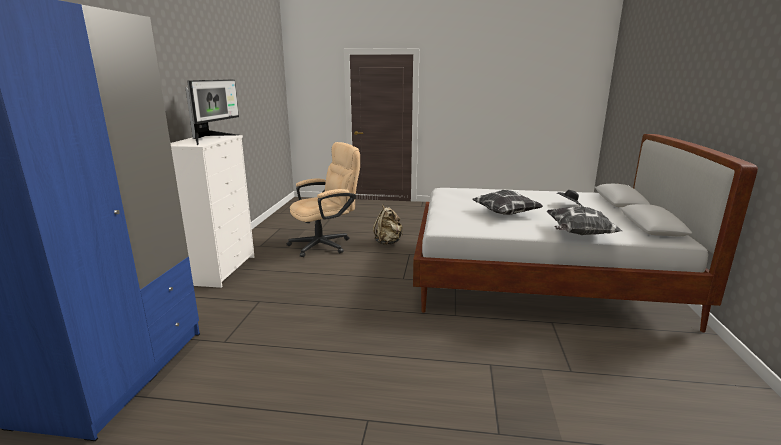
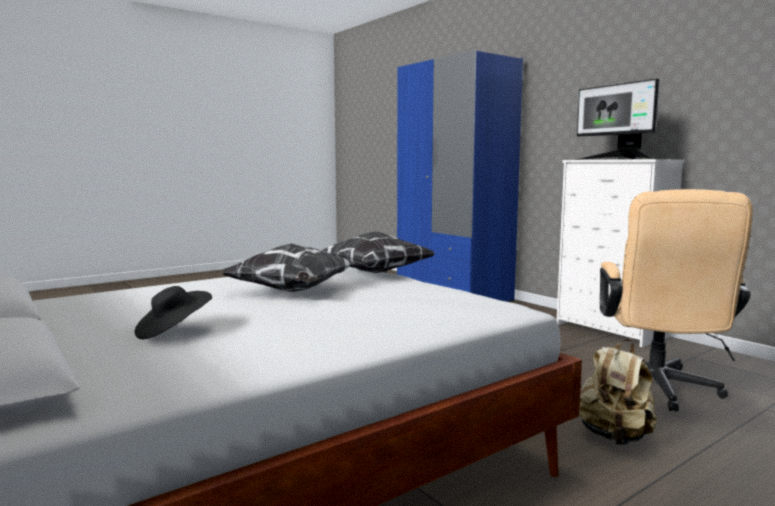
camera: 135 degrees right, 10 degrees down
(578, 234) = (148, 288): pillow -> pillow (376, 272)

